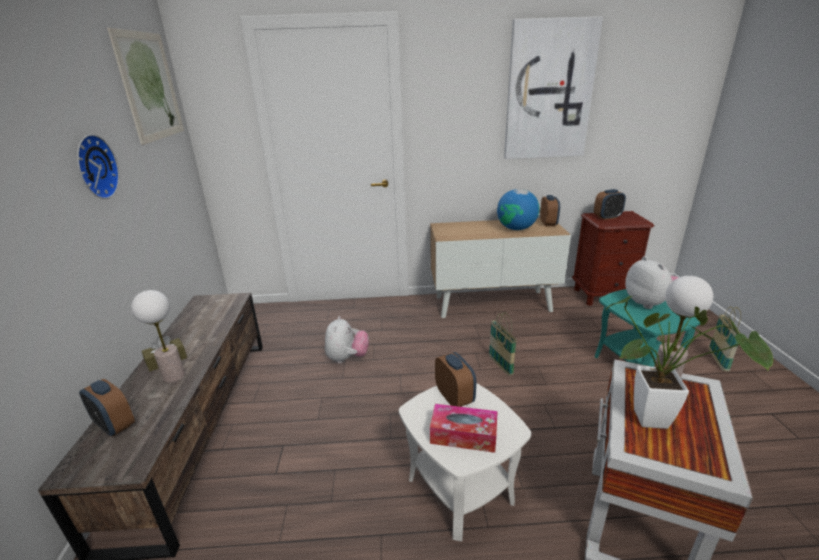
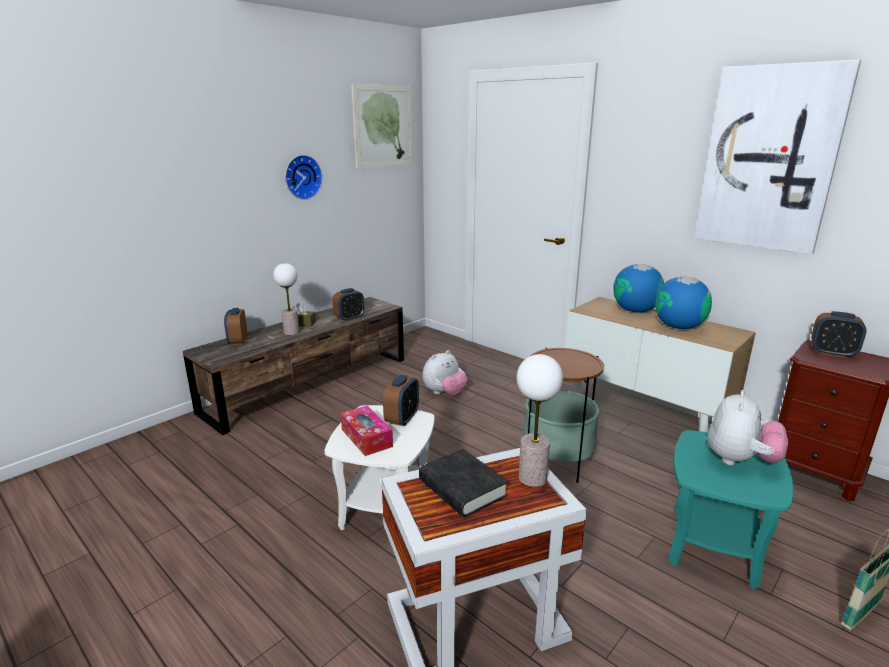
camera: 45 degrees right, 5 degrees down
(472, 226) = (635, 311): none -> globe
(500, 365) = (557, 462): basket -> side table
(548, 223) = (732, 335): alarm clock -> alarm clock (349, 318)
(659, 420) = (462, 488): potted plant -> black book

